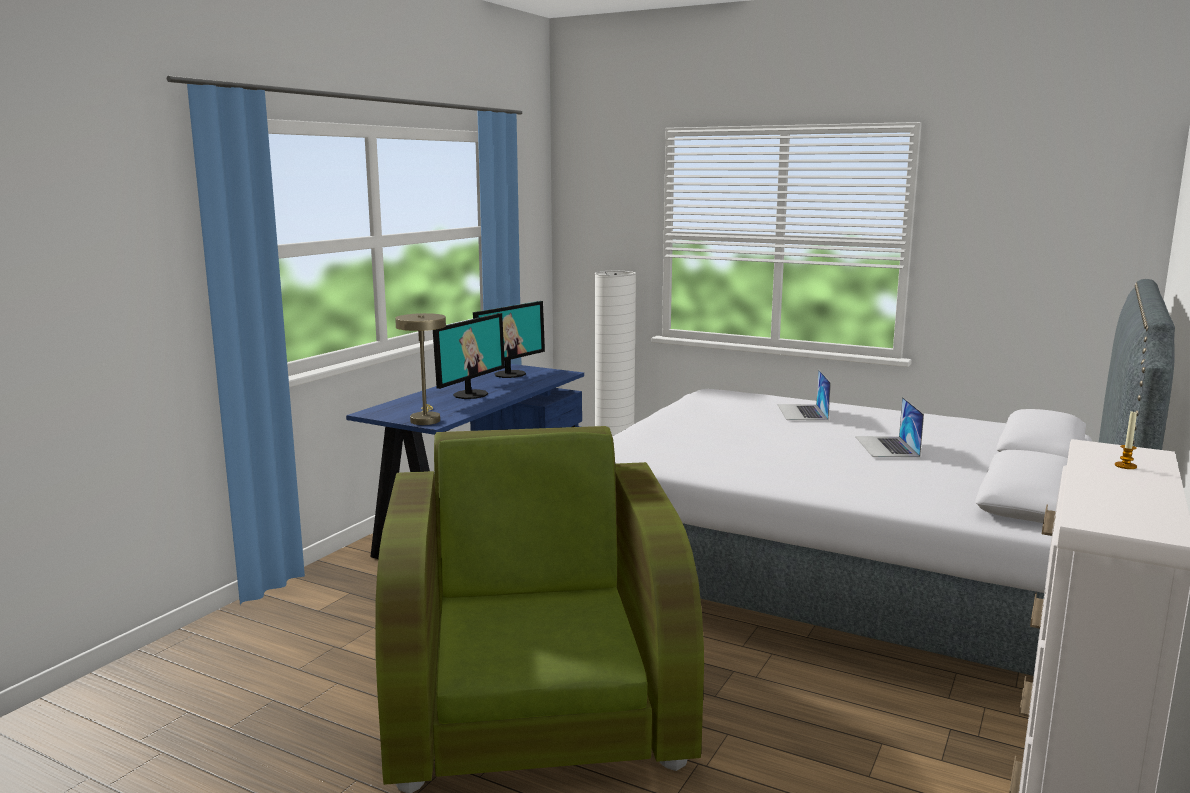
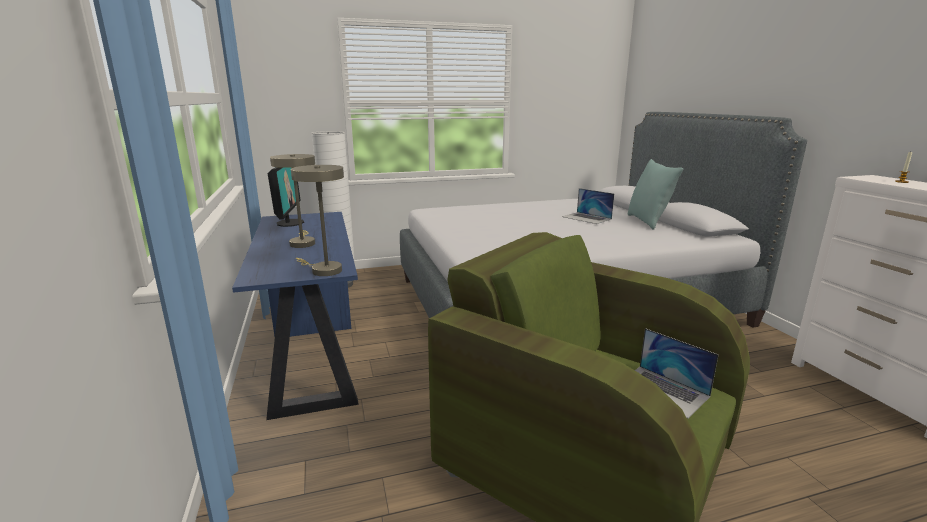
camera: 45 degrees left, 5 degrees up
(470, 394) = (302, 243): monitor -> beige table lamp
(802, 412) = (506, 210): laptop -> laptop (662, 390)
(973, 474) = (648, 222): none -> turquoise pillow

